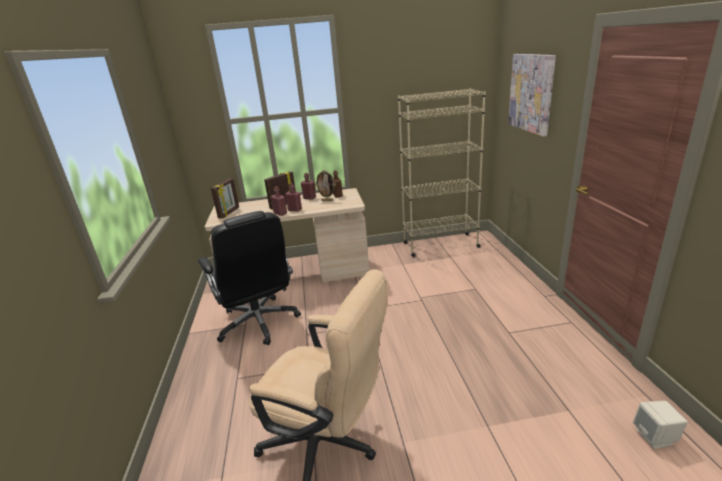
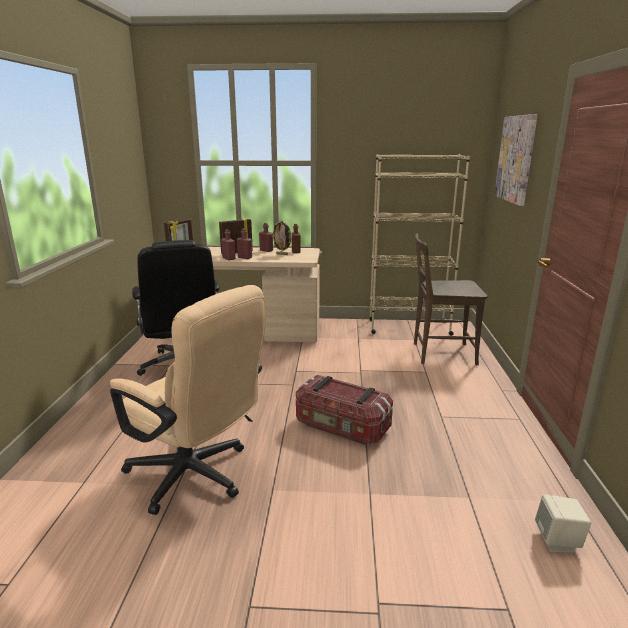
camera: 10 degrees right, 5 degrees down
(432, 361) = (341, 427): none -> storage box
(478, 268) = (440, 353): none -> brown chair

